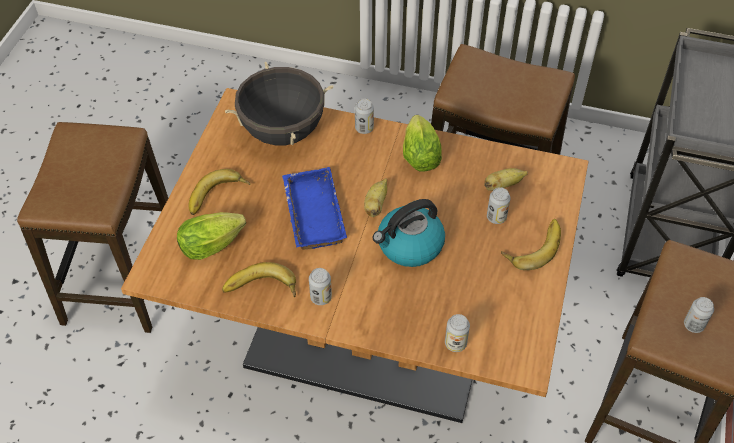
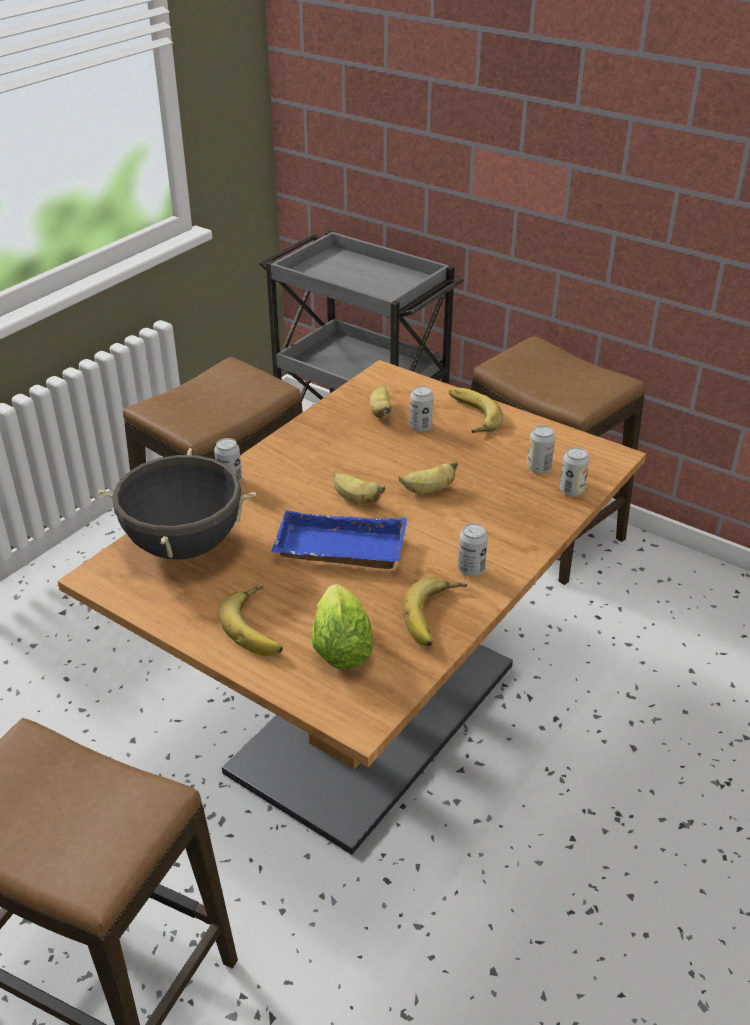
camera: 70 degrees left, 15 degrees down
(409, 246) = (428, 490): kettle -> banana
(419, 154) = (299, 452): lettuce -> none
(693, 325) = (574, 383): can -> can (539, 468)

